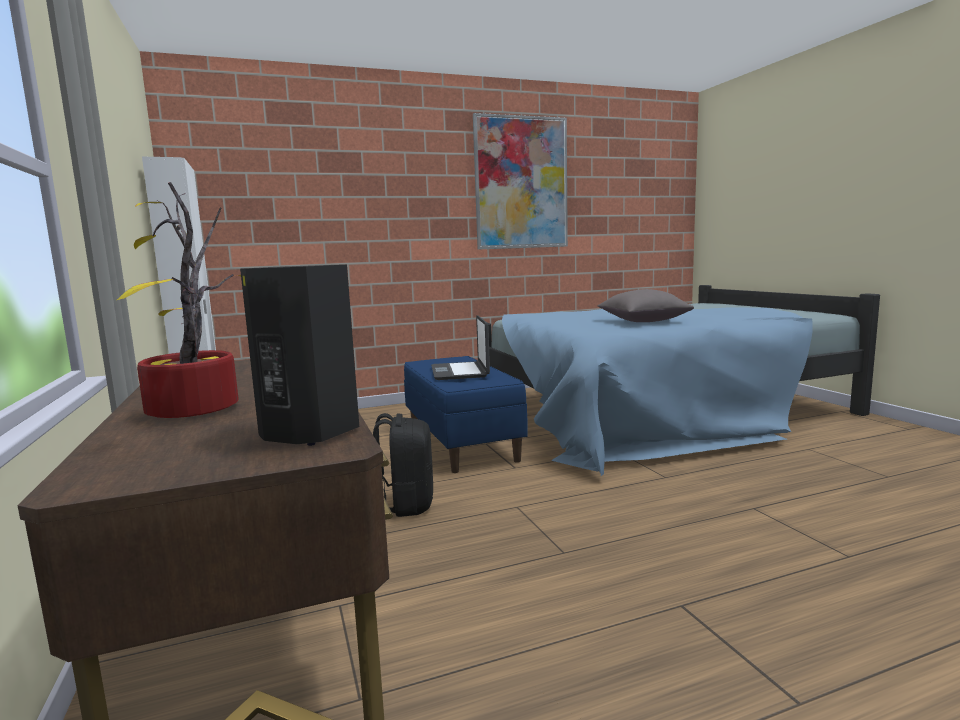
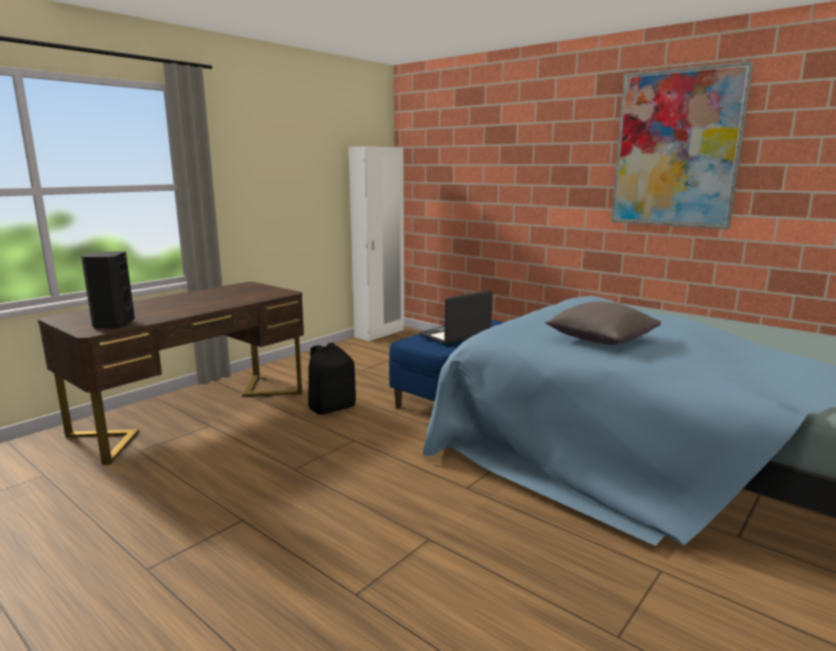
camera: 60 degrees right, 5 degrees up
(199, 411) = (154, 305): potted plant -> none

